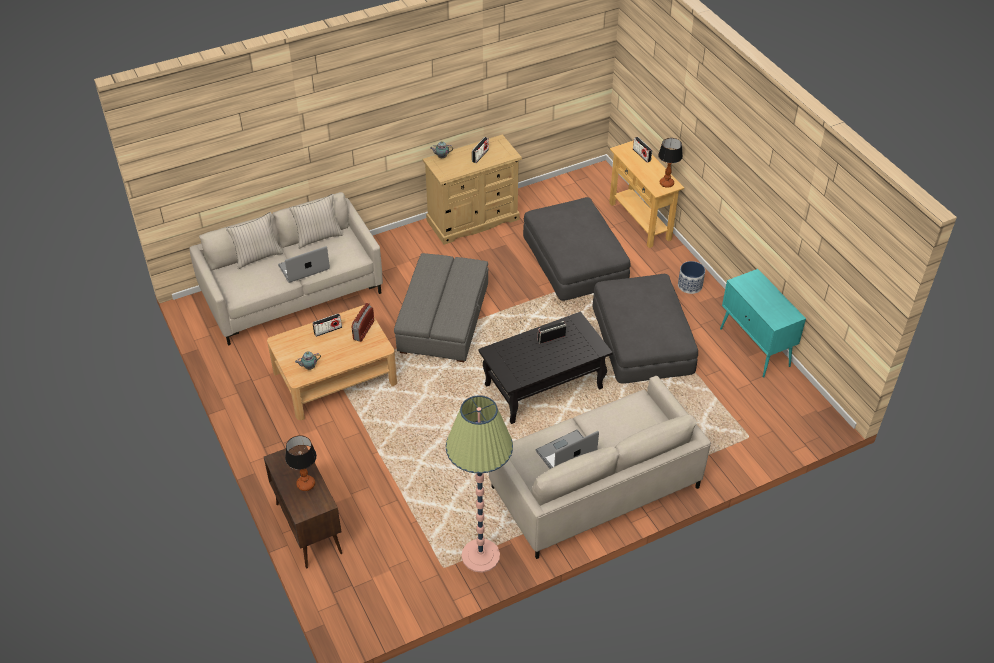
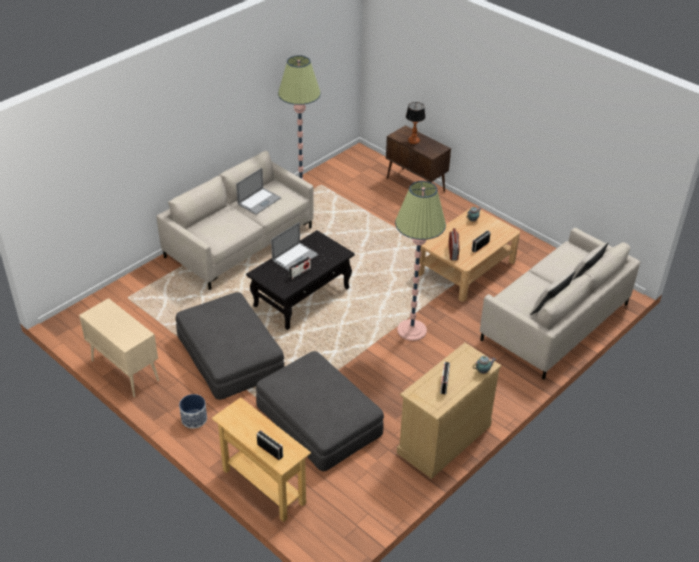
camera: 160 degrees right, 5 degrees down
(304, 267) = (537, 279): laptop -> laptop (295, 257)
(443, 319) = (411, 330): grey ottoman -> floor lamp
(666, 183) = (232, 417): table lamp -> none
(755, 348) = (124, 370): turquoise cabinet -> beige cabinet

